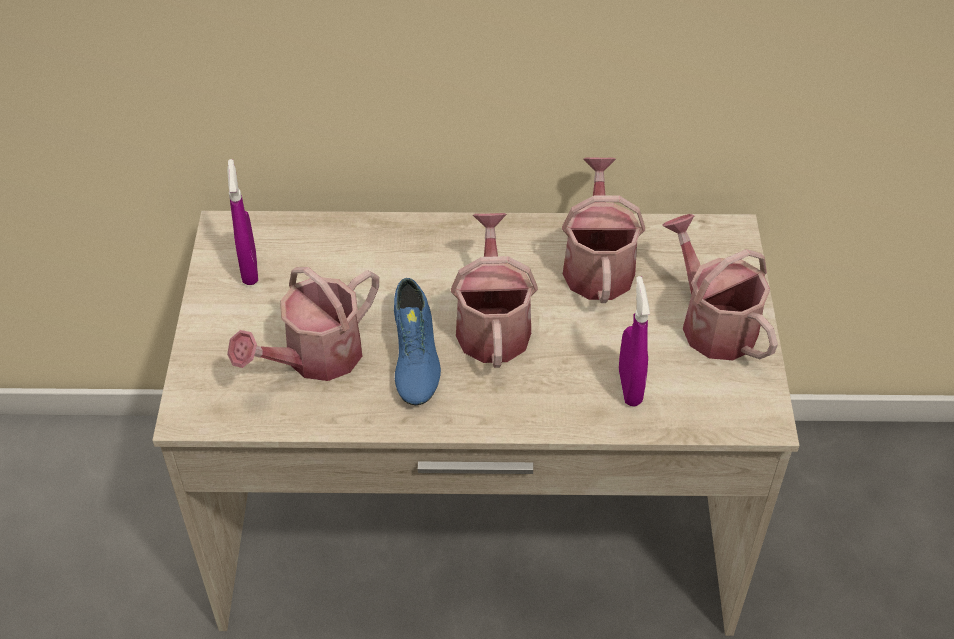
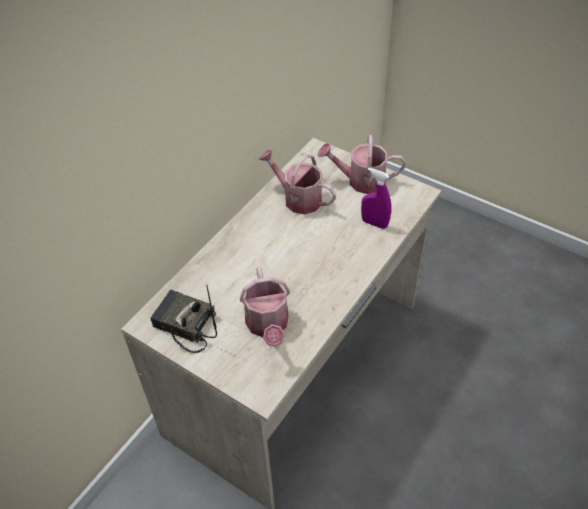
camera: 55 degrees left, 0 degrees up
(249, 269) = (184, 326): purple spray bottle -> radio
(414, 357) = (299, 287): blue shoe -> none
(492, 324) = (302, 250): watering can -> none

